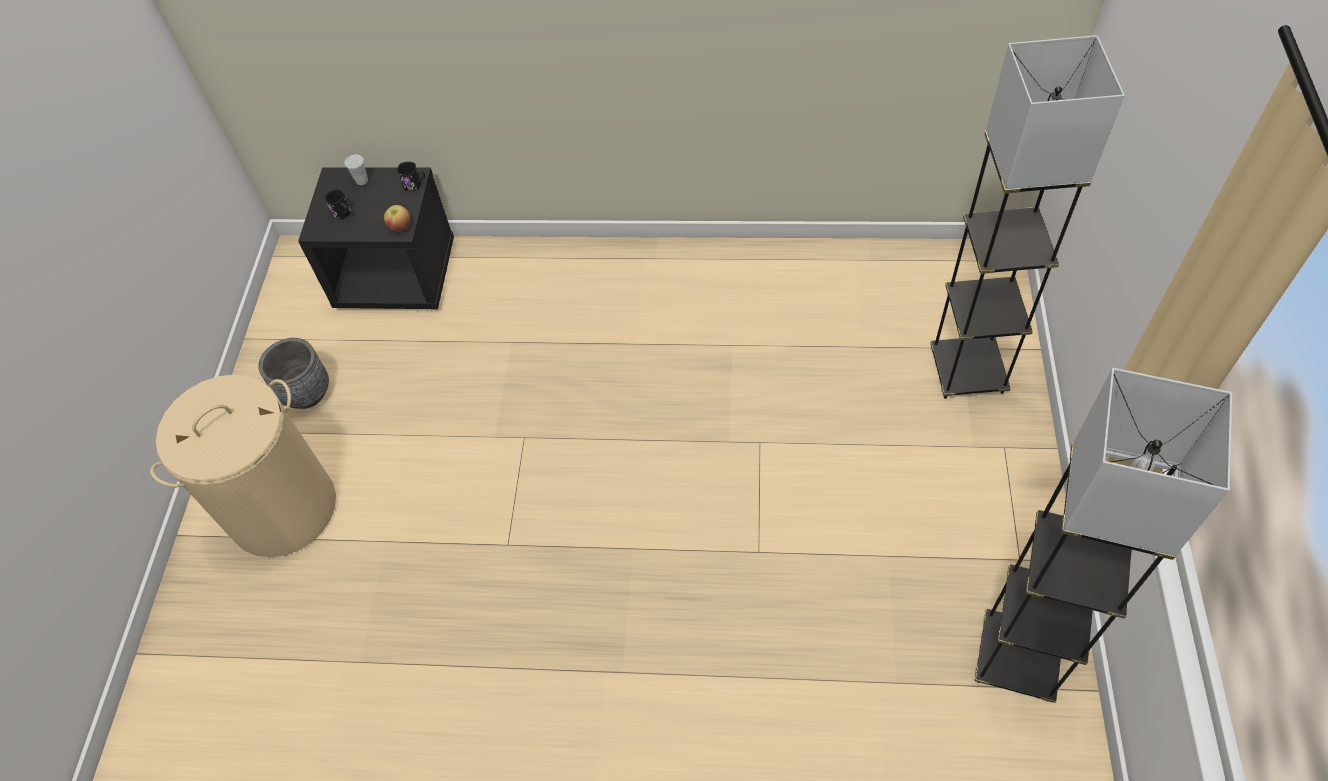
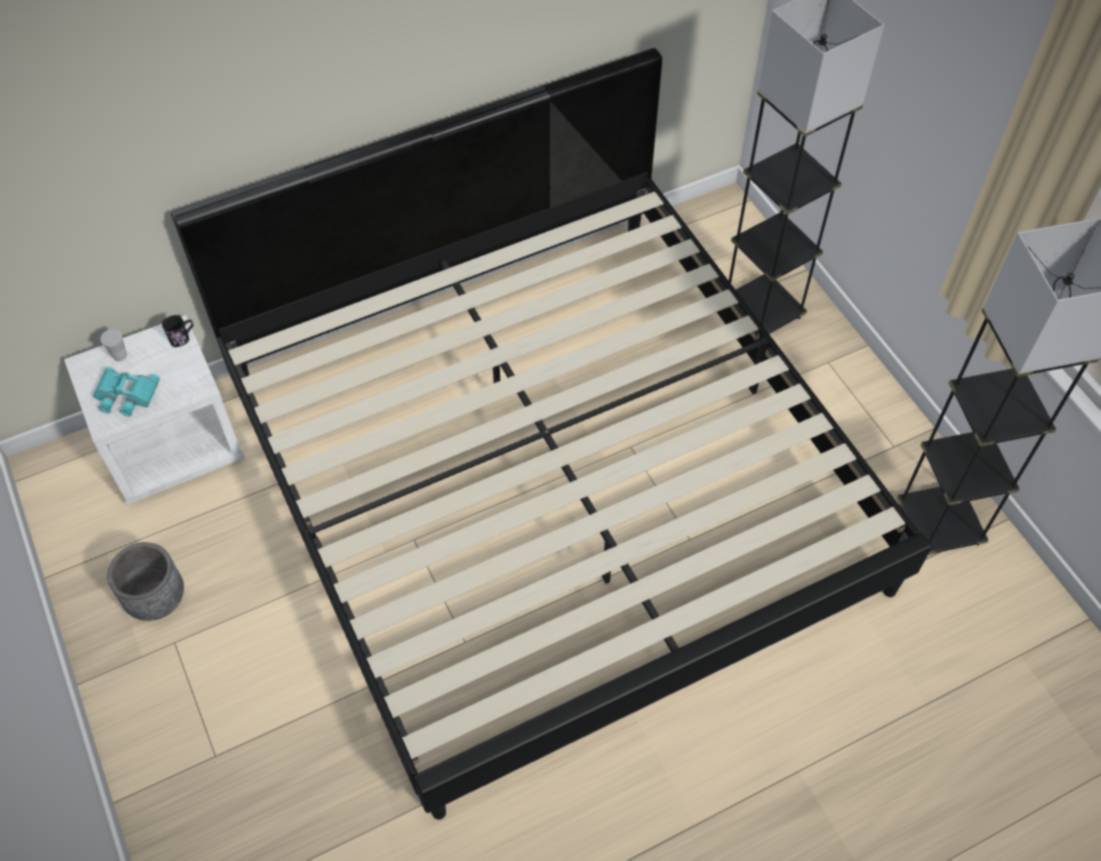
camera: 35 degrees left, 0 degrees up
(283, 508) = (213, 720): beige laundry basket -> none
(343, 214) = (125, 396): black mug -> turquoise binoculars
(397, 276) = (174, 445): black nightstand -> white nightstand
(400, 226) = (196, 384): apple -> none
(669, 439) = (550, 480): none -> bed

